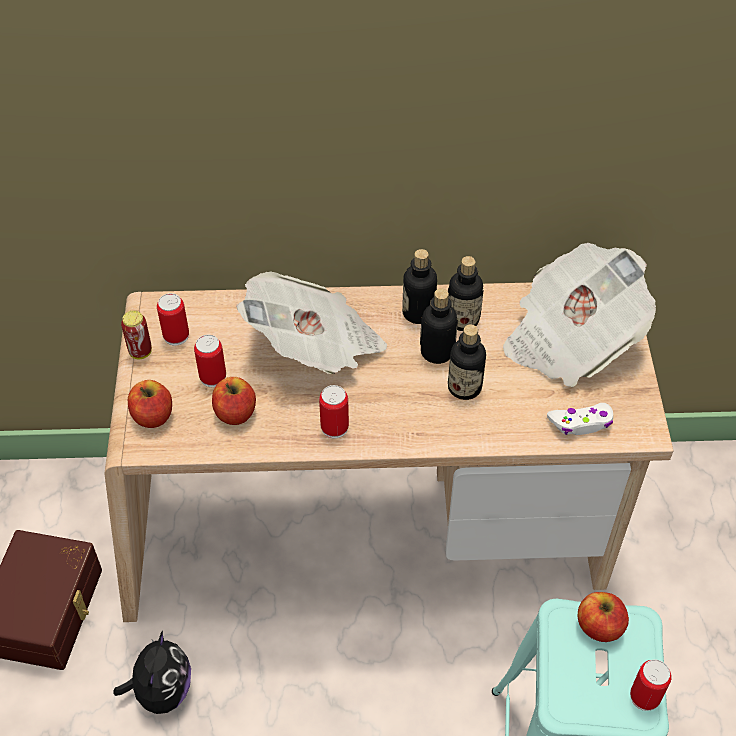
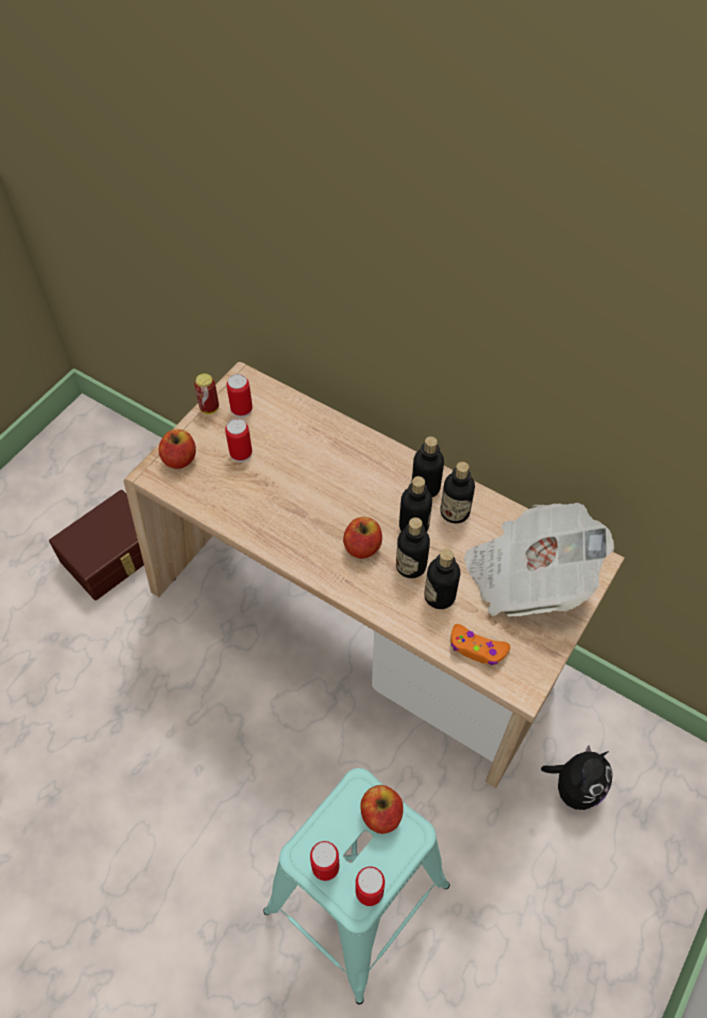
camera: 35 degrees right, 5 degrees up
(162, 691) = (141, 654): plush toy -> plush toy (575, 786)
(235, 413) = (234, 489): apple -> apple (362, 547)
(315, 347) = (328, 471): newspaper -> none
(334, 427) = (291, 540): can -> can (325, 867)
(512, 398) = (439, 596): none -> bottle
(581, 423) = (477, 649): white game controller -> orange game controller

